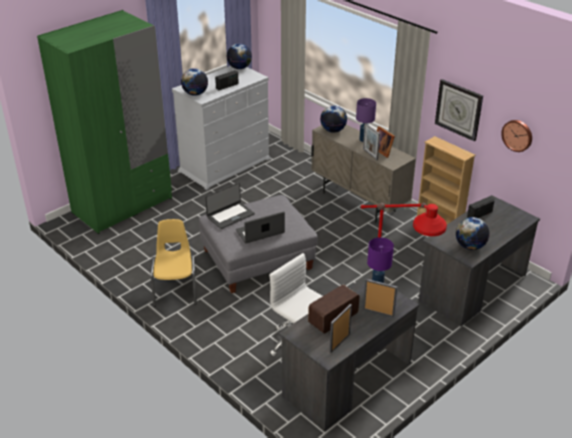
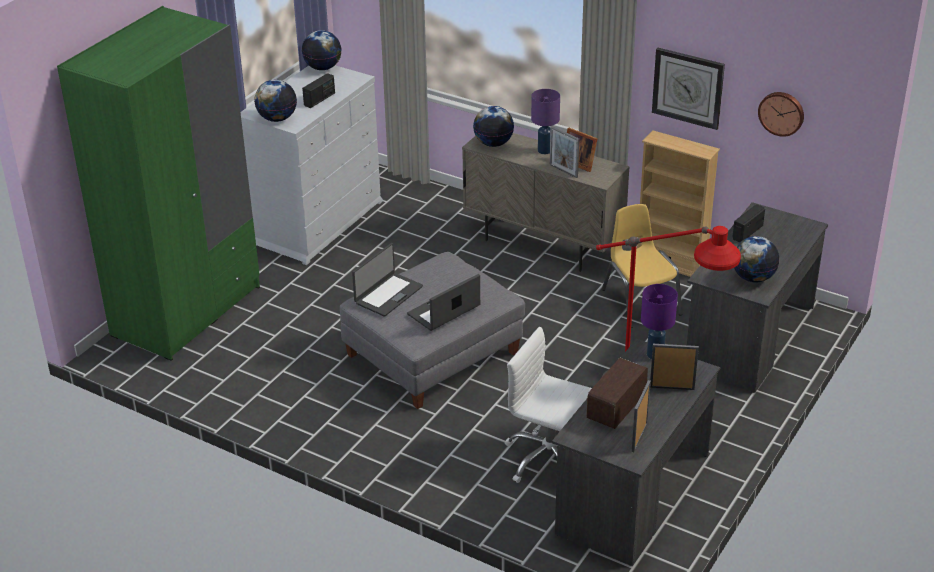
camera: 15 degrees left, 0 degrees up
(176, 289) = (332, 418): yellow chair -> yellow chair (640, 302)

